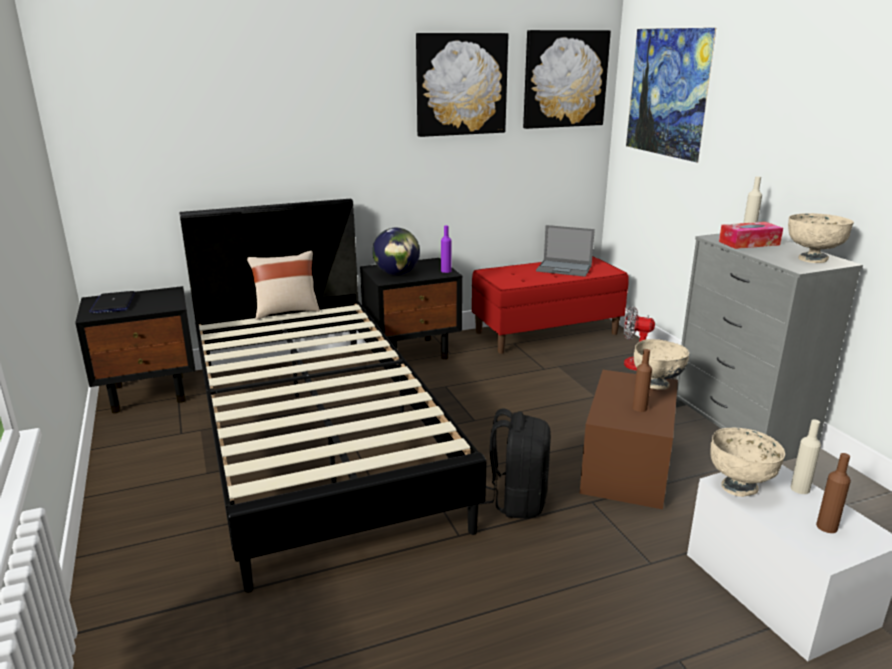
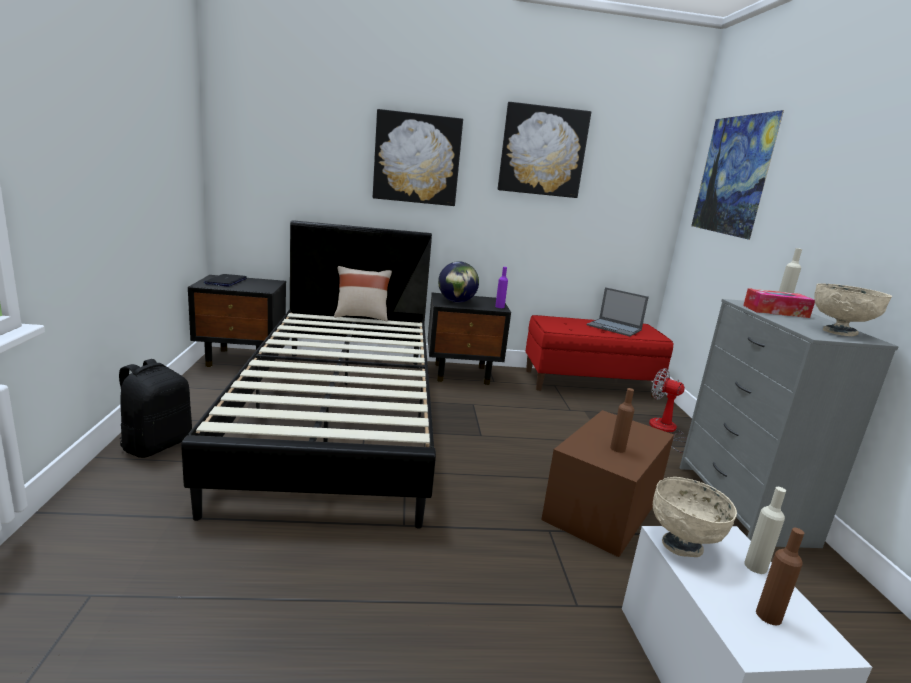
camera: 15 degrees right, 5 degrees down
(517, 500) = (477, 510): black backpack -> black backpack (157, 444)
(564, 79) = (641, 159): picture -> picture (417, 159)
(656, 385) = (648, 433): beige bowl -> none

